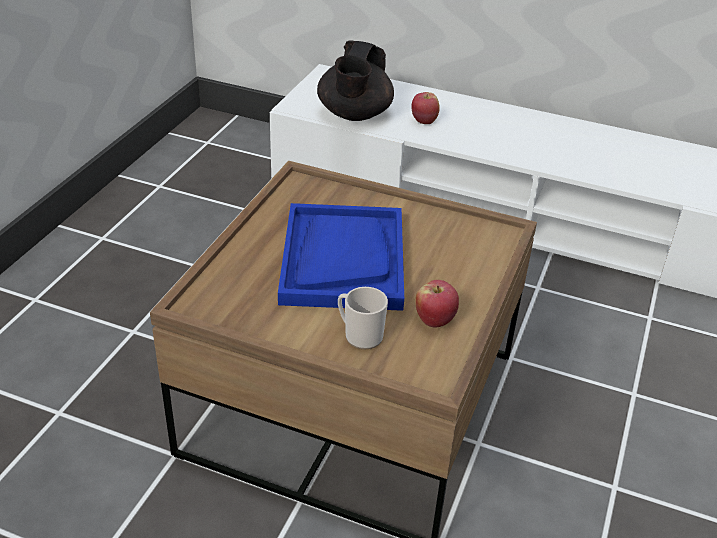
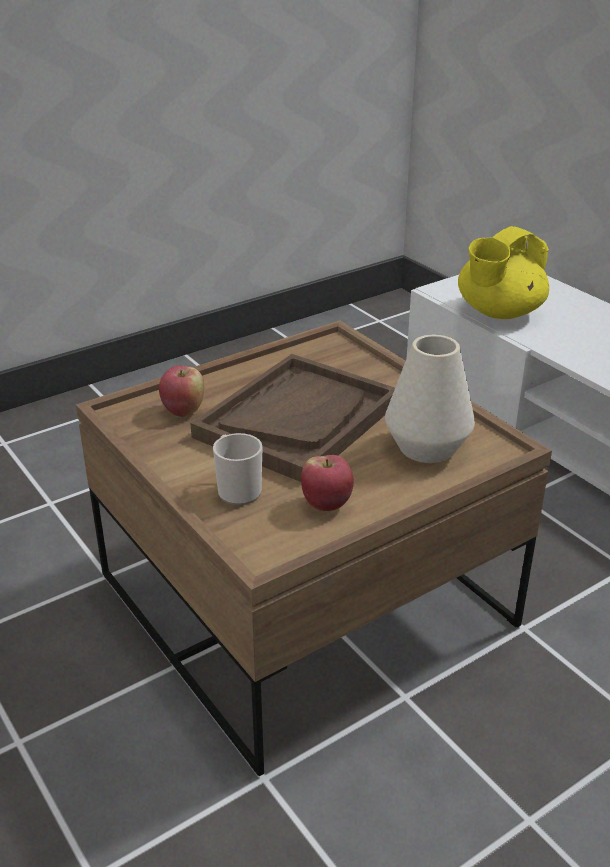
camera: 35 degrees right, 5 degrees down
(342, 259) = (298, 419): blue tray -> brown tray
(354, 115) = (498, 312): black teapot -> yellow teapot
(424, 121) = (574, 336): apple -> apple (183, 410)
(455, 249) = (427, 448): none -> white vase

